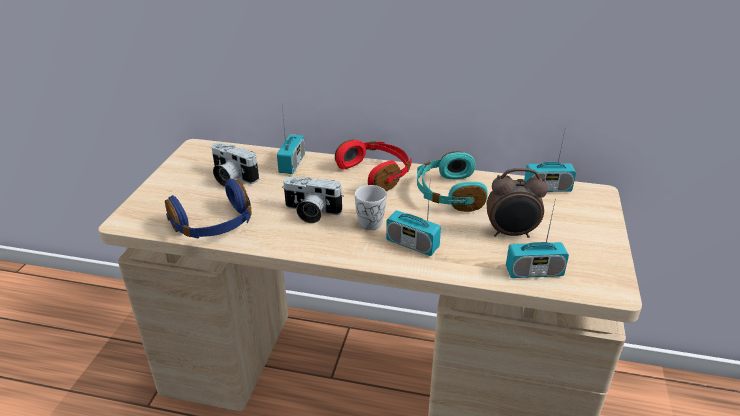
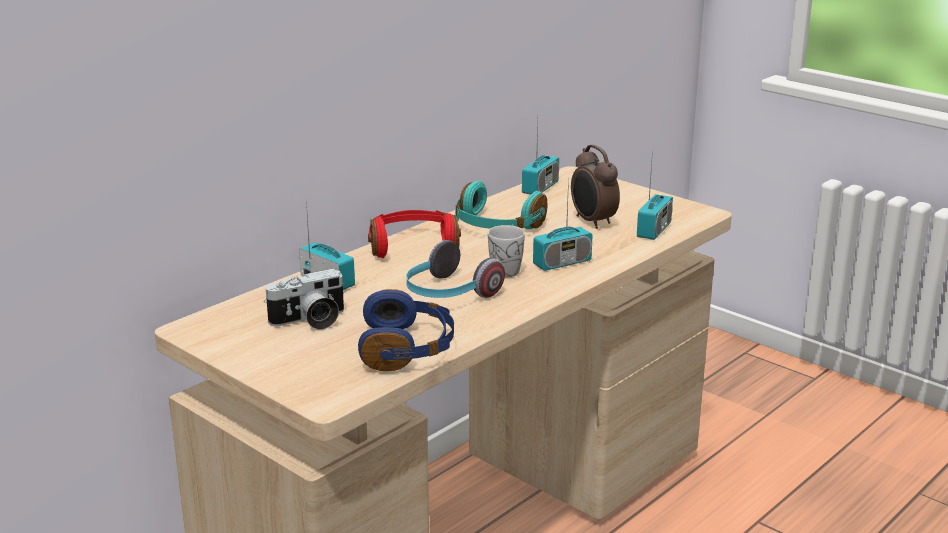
camera: 60 degrees left, 10 degrees down
(311, 213) = (448, 294): camera -> headphones
(511, 233) = (592, 222): alarm clock -> alarm clock turned 120 degrees clockwise

